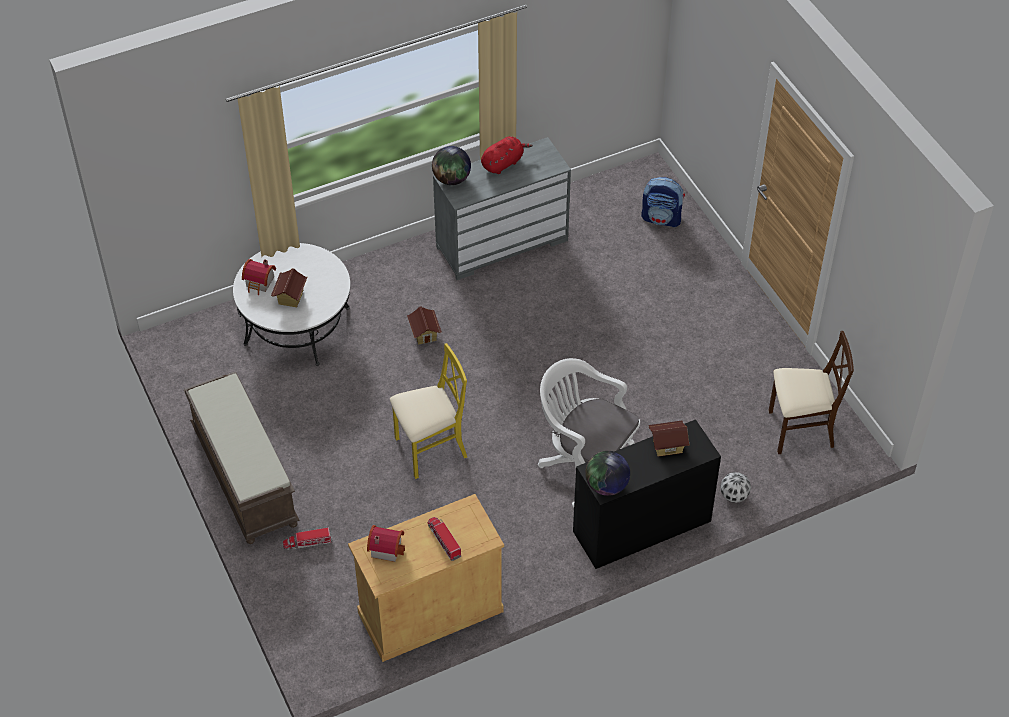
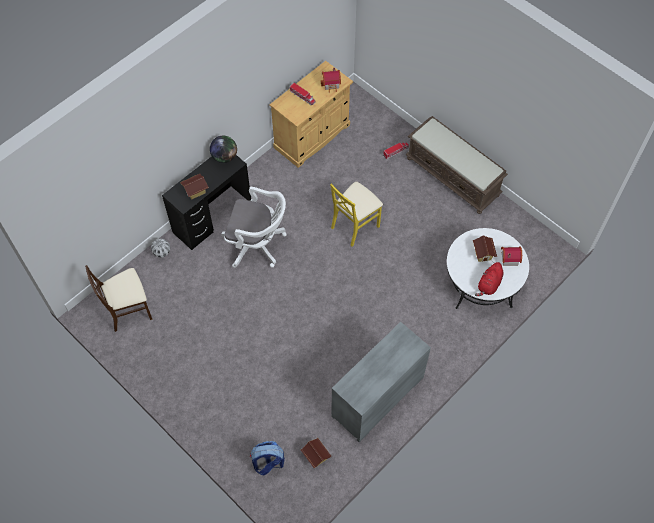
camera: 160 degrees right, 10 degrees up
(425, 334) = (396, 304): toy house -> toy house (316, 456)
(452, 179) = (415, 348): globe -> none
(503, 163) = (384, 376): red plush toy -> red plush toy (489, 285)

